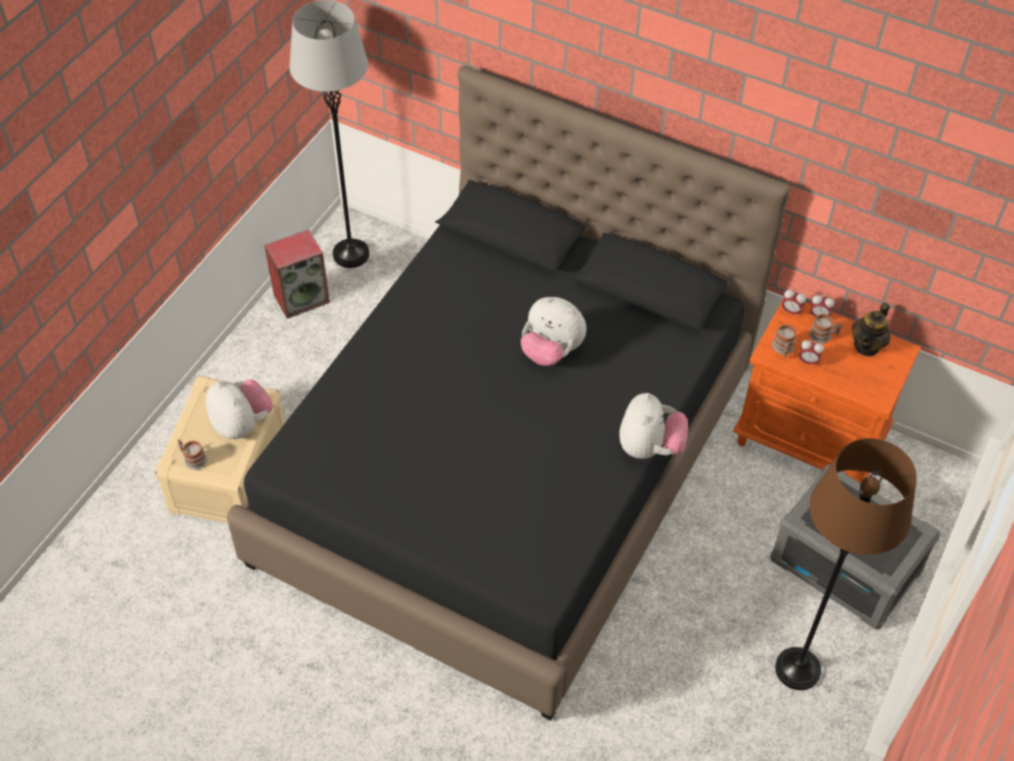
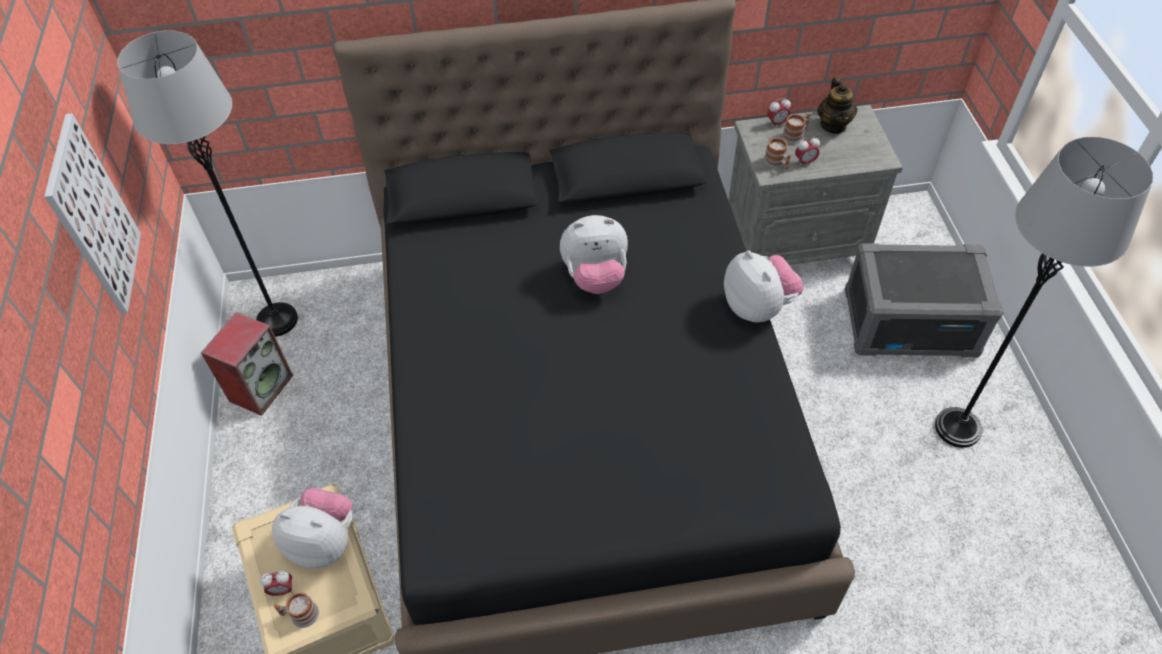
camera: 35 degrees left, 0 degrees up
(218, 113) = (94, 217): none -> picture
(791, 311) = (753, 131): alarm clock -> alarm clock (282, 590)
(797, 669) = (957, 428): brown floor lamp -> grey floor lamp
(810, 440) = (795, 244): orange nightstand -> grey nightstand

